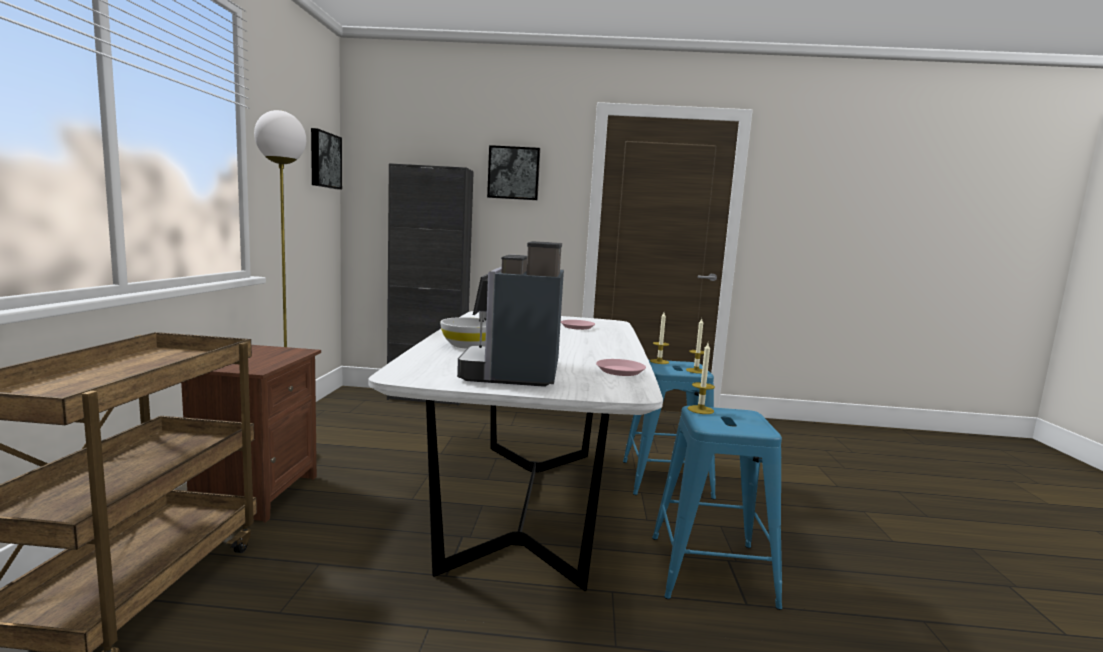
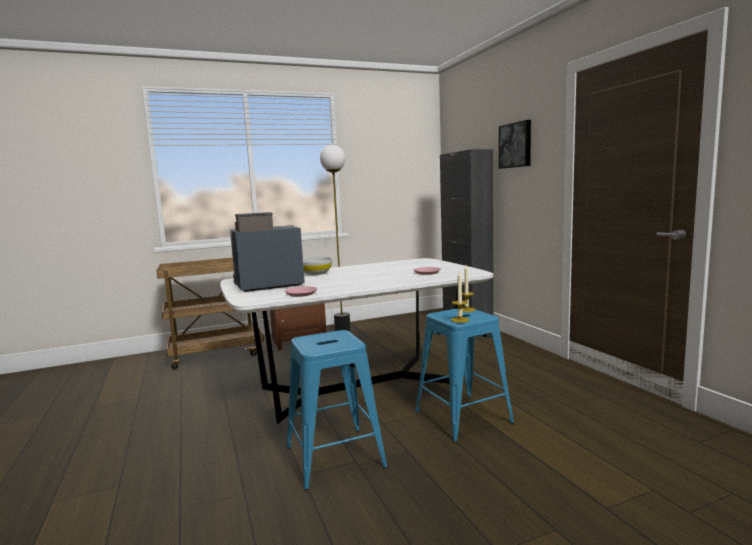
camera: 65 degrees right, 0 degrees up
(324, 160) = (418, 158): picture -> none
(700, 410) = (339, 333): candle -> none

